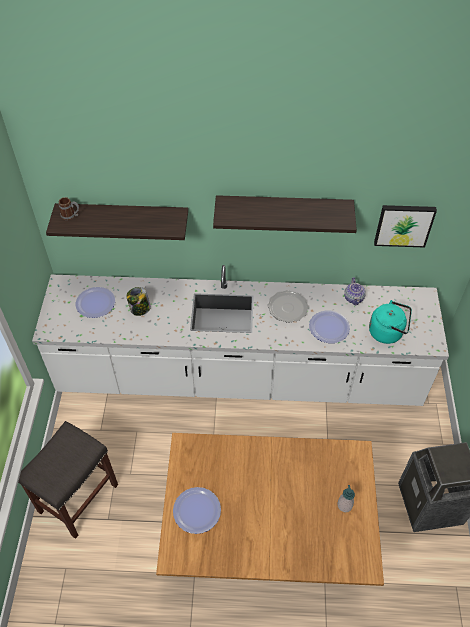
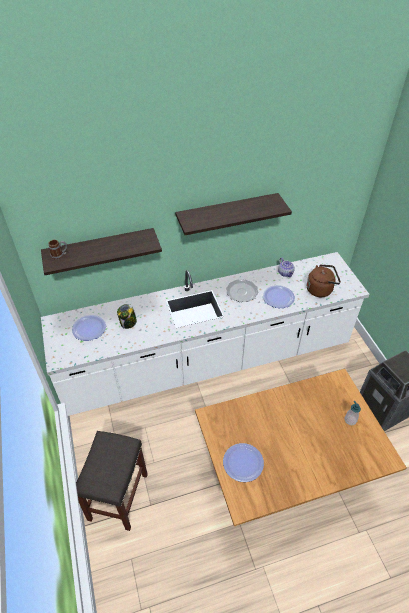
camera: 20 degrees left, 5 degrees down
(387, 332) = (320, 289): turquoise kettle -> brown kettle
(404, 224) = (313, 206): picture -> none

